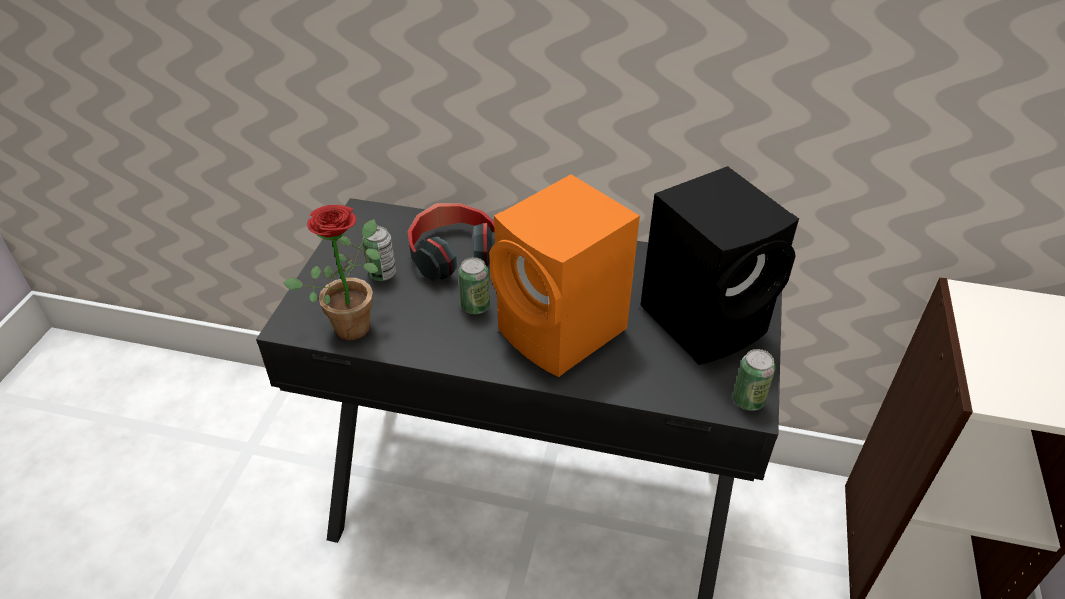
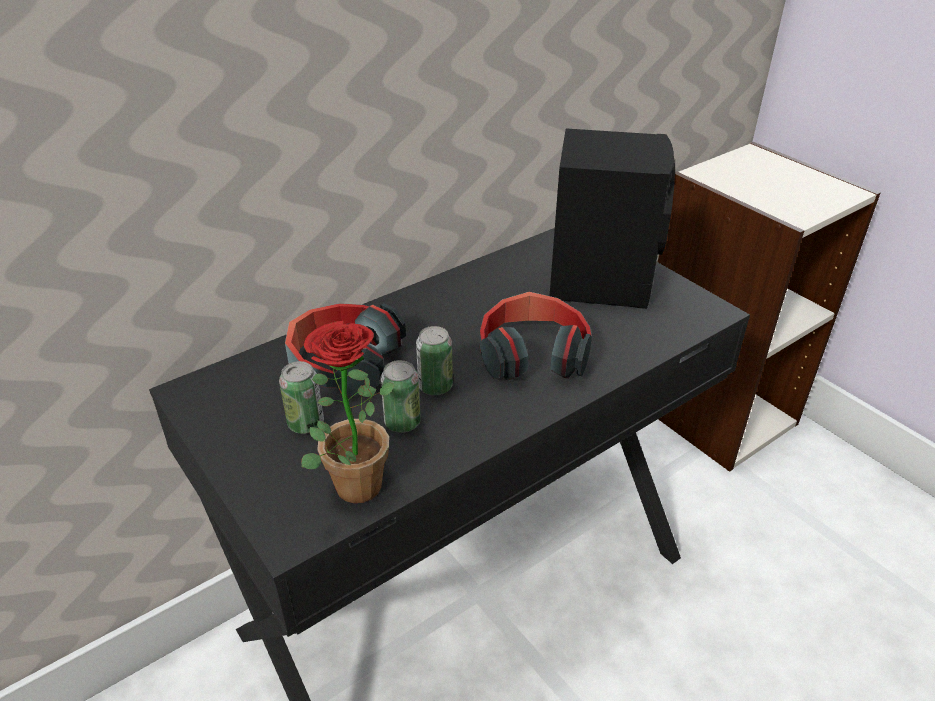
camera: 50 degrees left, 5 degrees down
(564, 333) = (532, 354): orange speaker -> headphones
(748, 400) = (705, 308): can -> can (402, 422)

